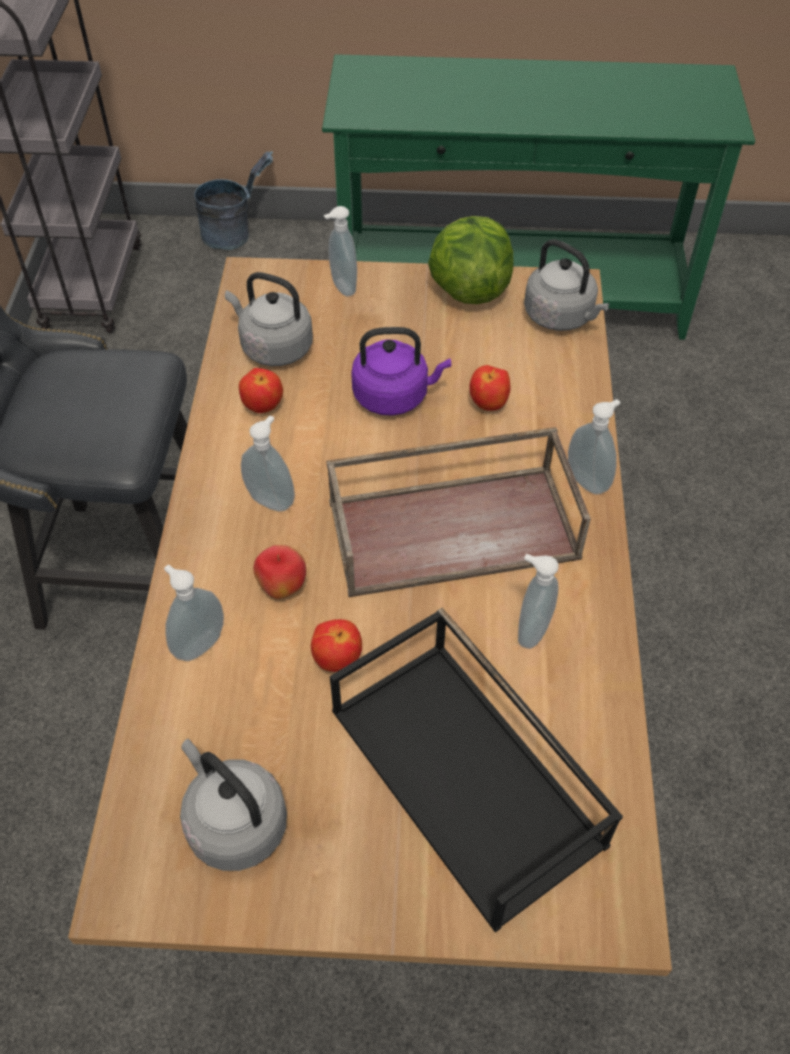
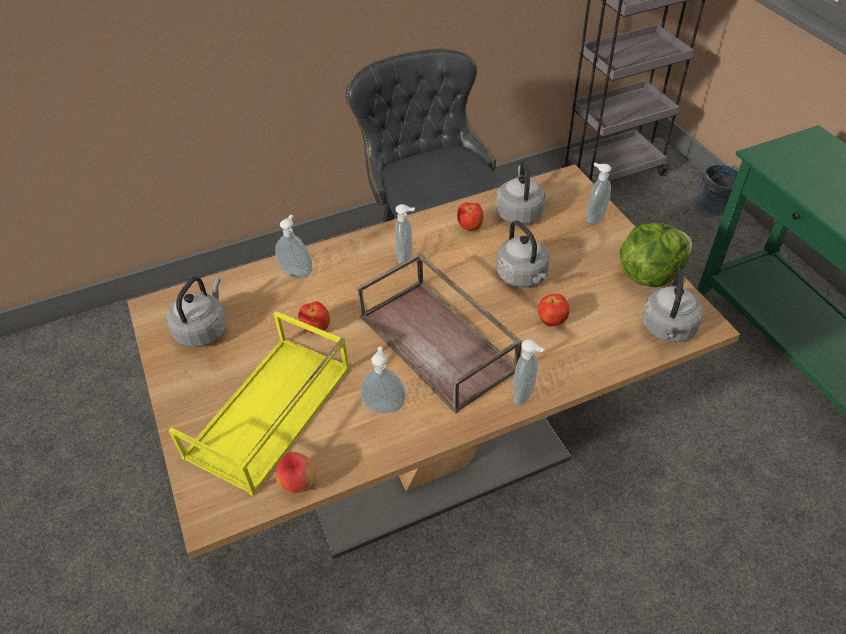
camera: 65 degrees right, 5 degrees down
(282, 587) = (350, 288): apple -> apple (299, 484)
(395, 396) = (523, 276): purple kettle -> grey kettle
(469, 777) = (270, 413): black tray -> yellow tray

